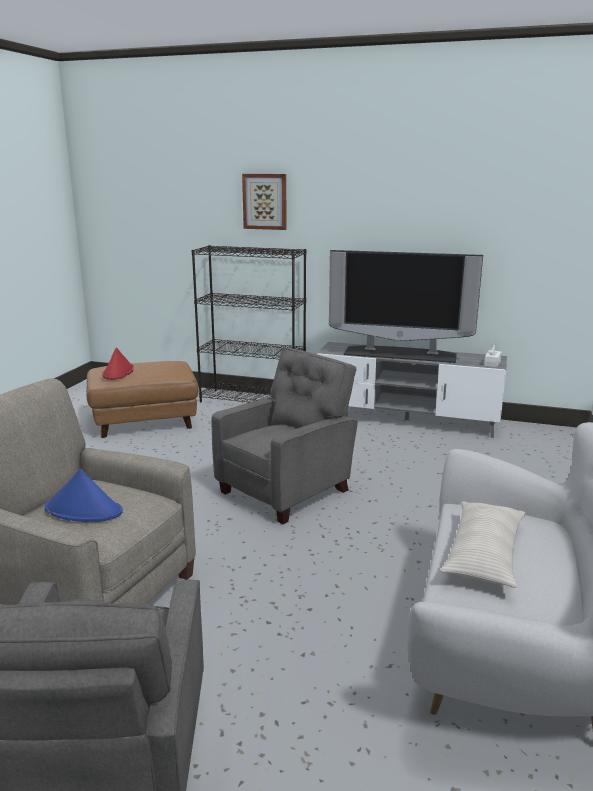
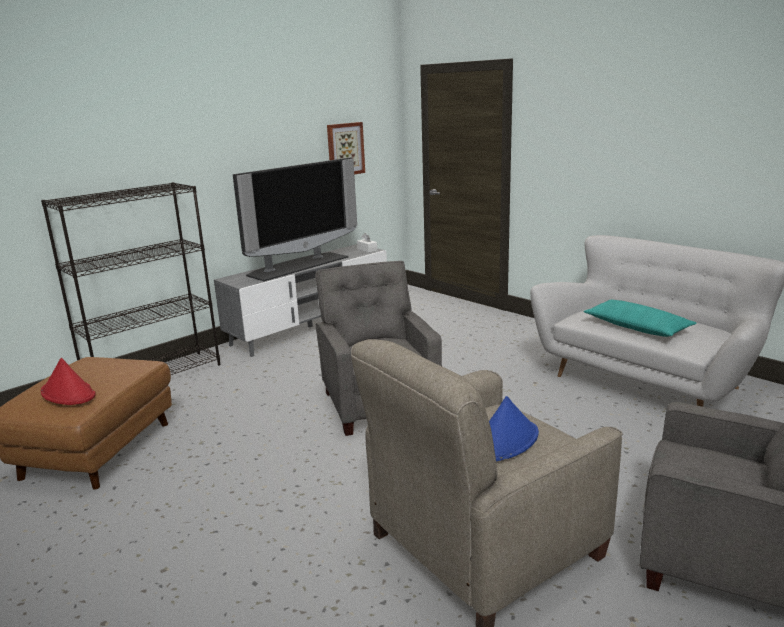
camera: 60 degrees left, 0 degrees up
(265, 201) = (109, 133): picture -> picture (345, 149)
(484, 554) = (636, 327): beige pillow -> turquoise pillow

